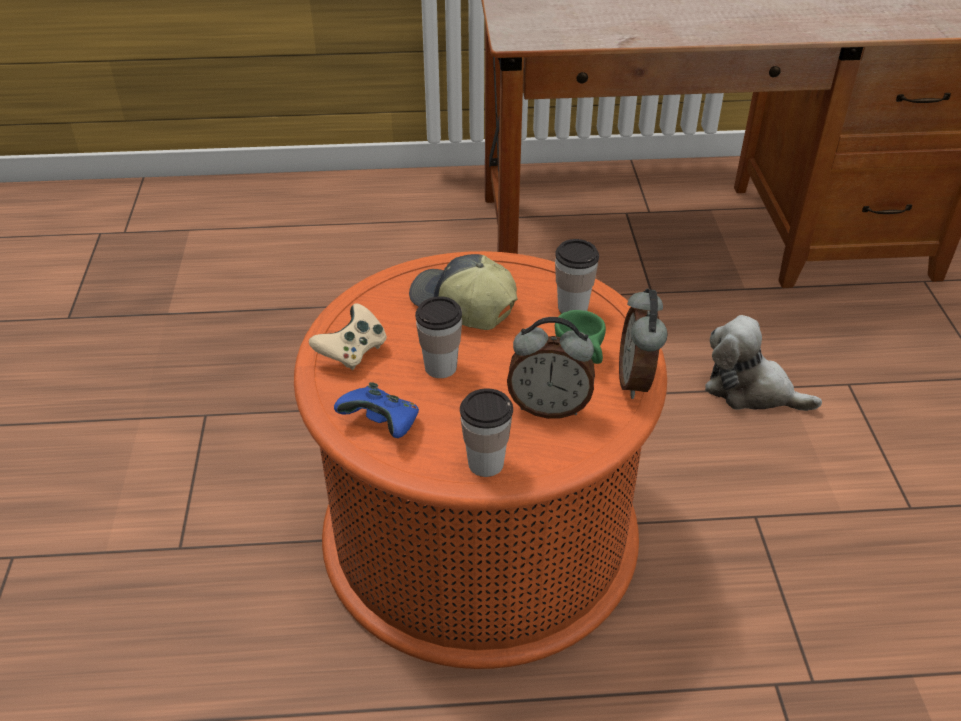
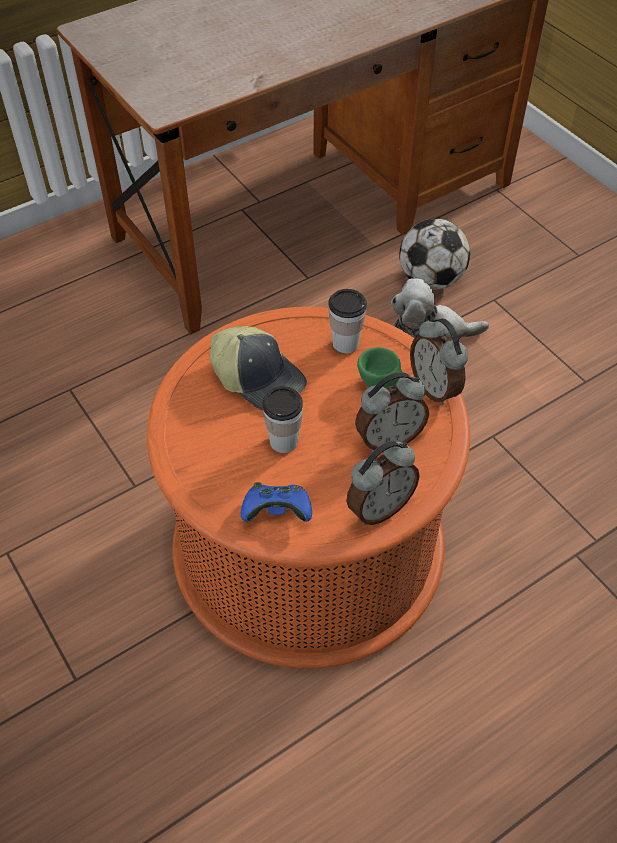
camera: 30 degrees left, 10 degrees up
(352, 352) = (205, 460): beige game controller -> none
(462, 306) = (259, 378): cap -> cap turned 150 degrees counterclockwise
(486, 463) = (379, 507): cup -> alarm clock
(786, 340) = (431, 279): none -> football

